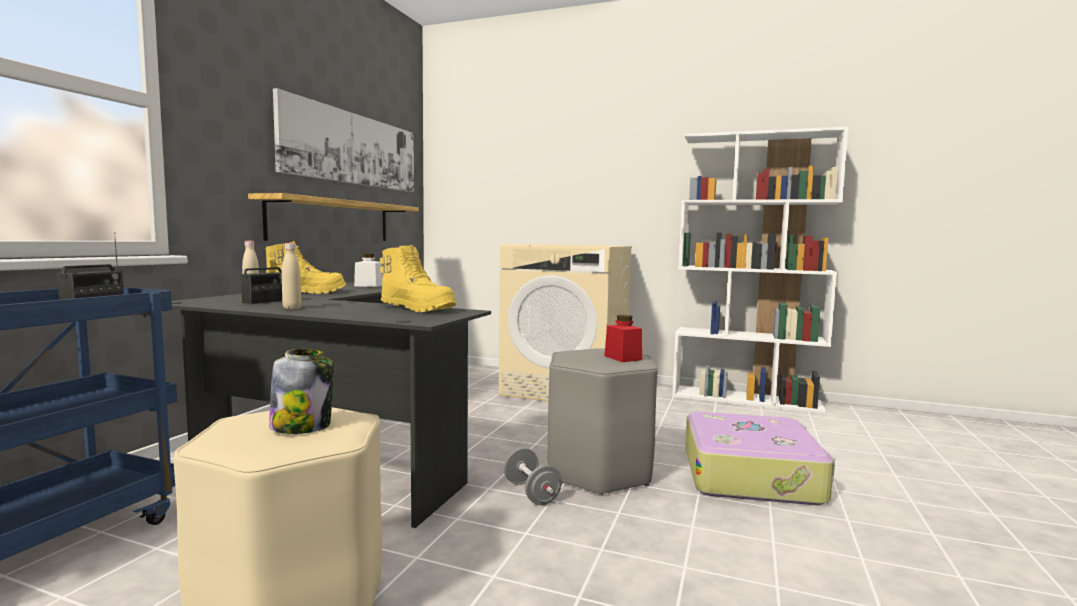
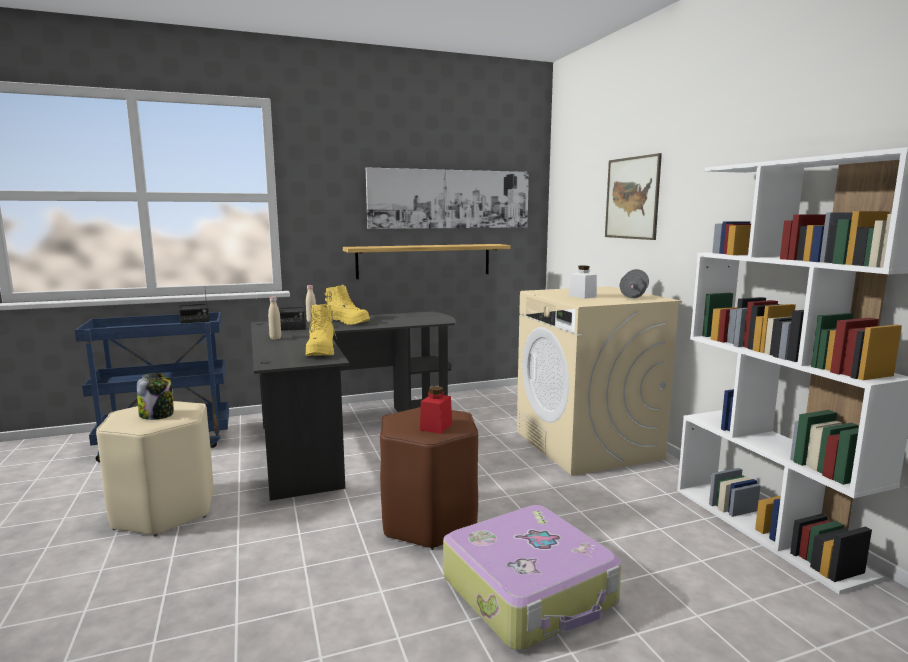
camera: 50 degrees right, 5 degrees up
(368, 285) = (414, 318): white jar -> white jar (582, 296)
(531, 493) = (358, 513): grey dumbbell -> grey dumbbell (633, 296)
(557, 163) = (632, 198): none -> picture
(598, 471) = (428, 522): grey stool -> brown stool

